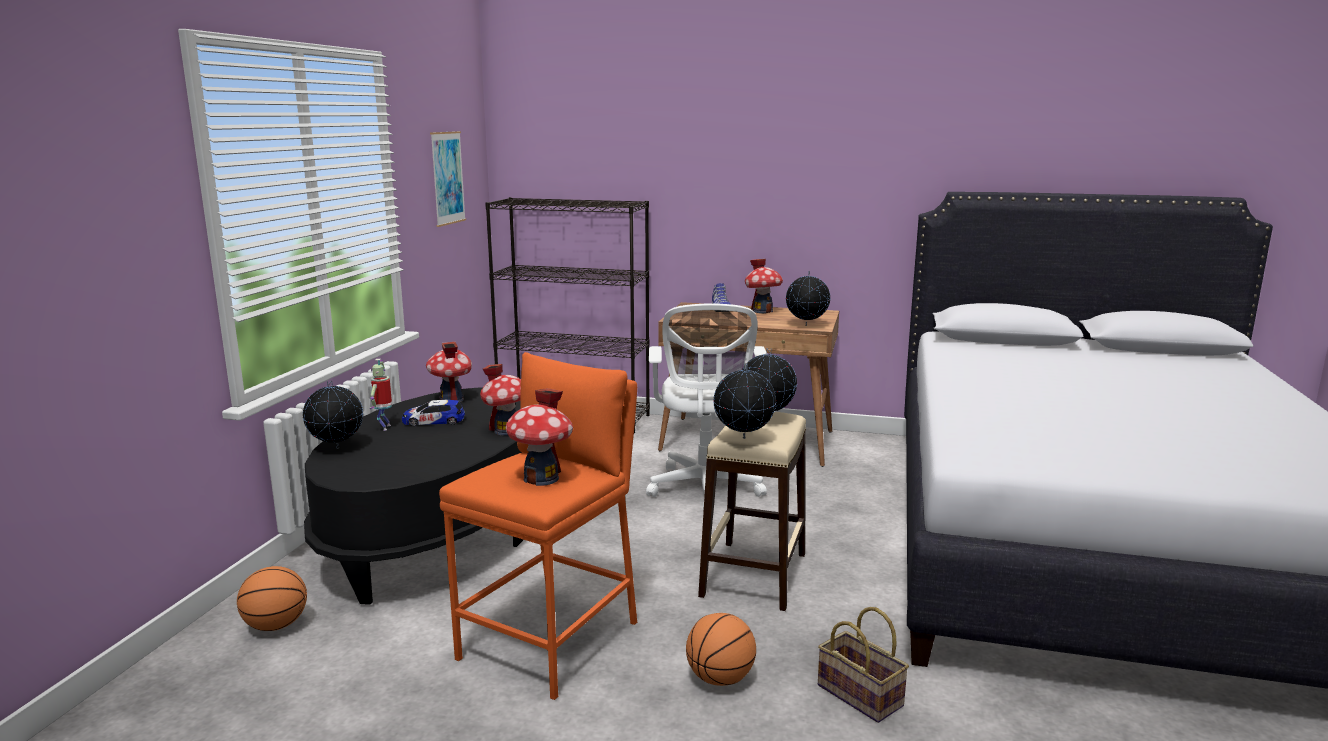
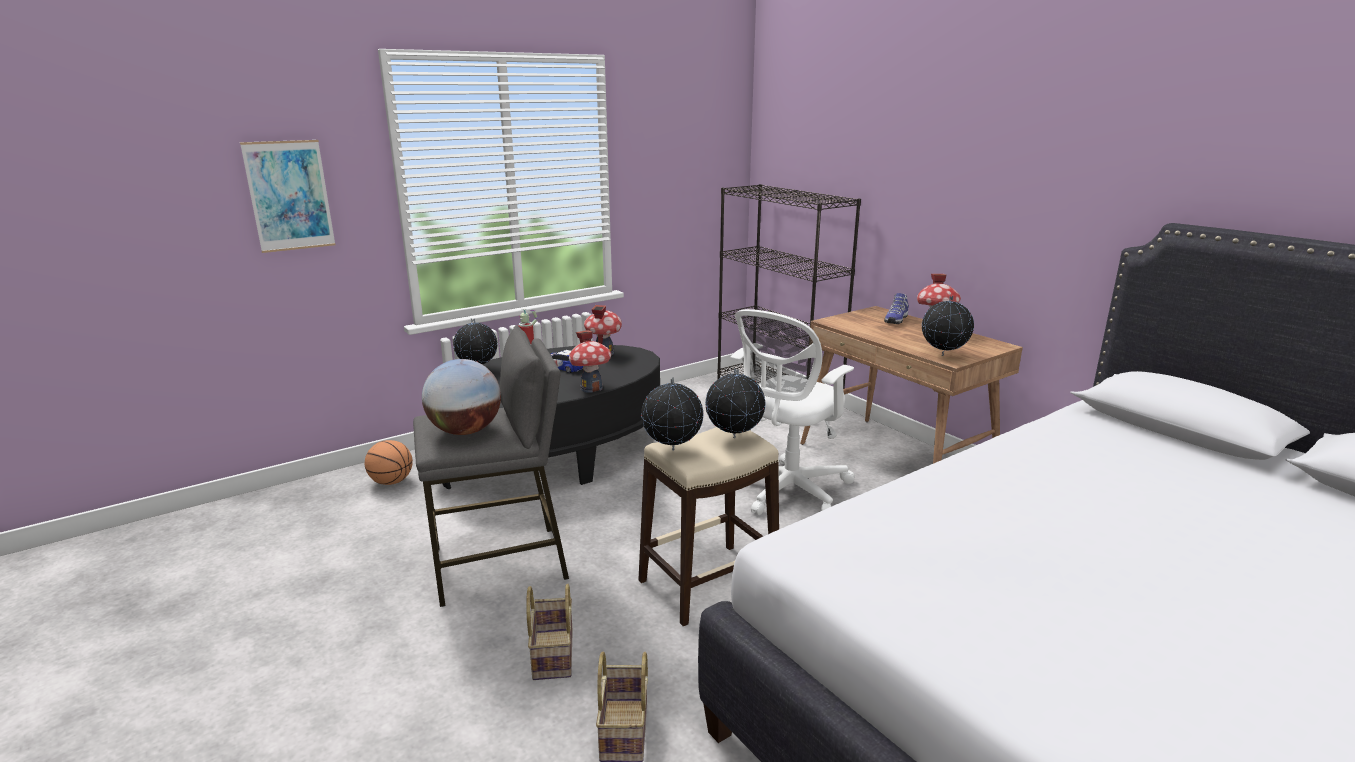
camera: 40 degrees right, 5 degrees up
(447, 178) = (687, 164): picture -> picture (289, 196)
(541, 478) = (465, 431): toy house -> globe
(552, 640) = (500, 564): orange stool -> grey stool
(720, 679) = (551, 653): basketball -> basket

